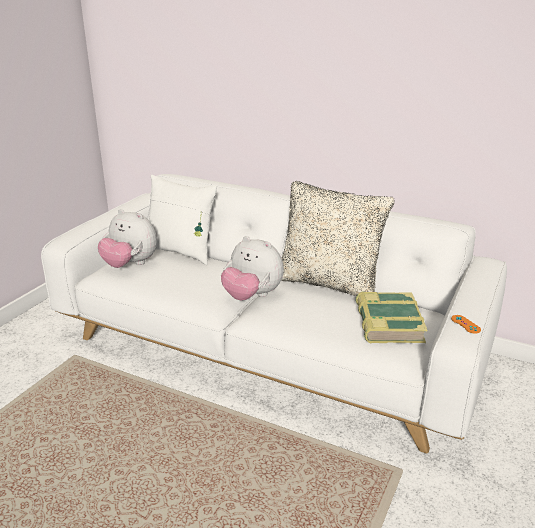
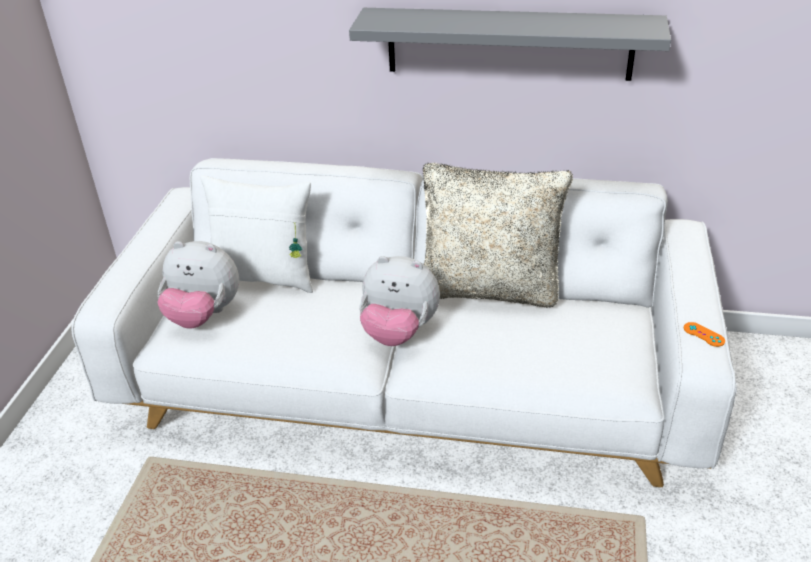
camera: 15 degrees left, 10 degrees up
(368, 108) = (509, 43): none -> grey shelf
(388, 323) = (592, 340): book -> none

